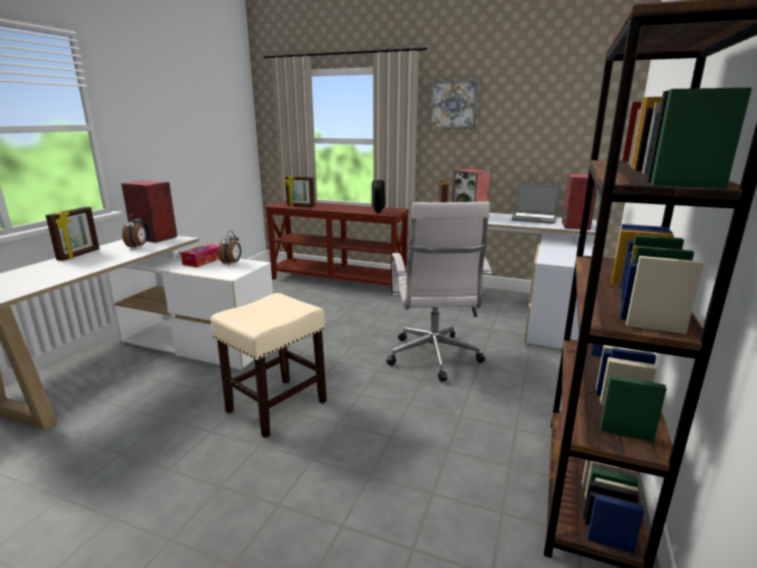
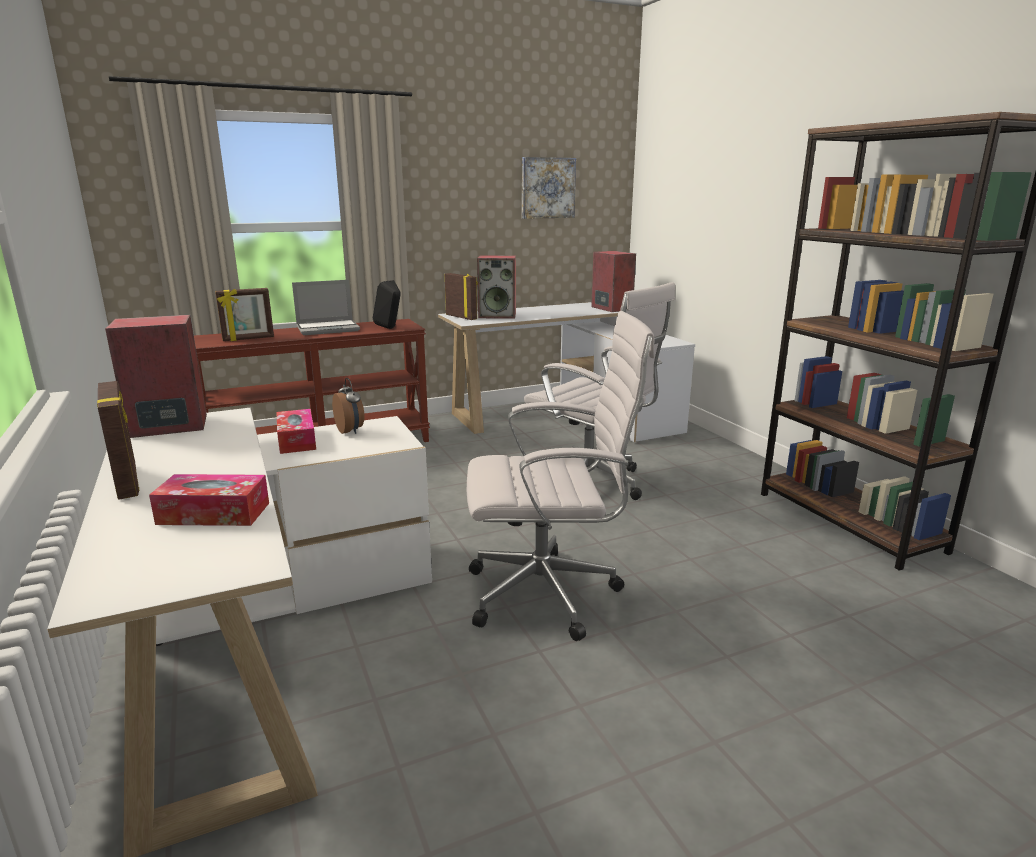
camera: 45 degrees left, 0 degrees up
(54, 275) = (214, 513): none -> tissue box
(138, 246) = (195, 442): alarm clock -> none
(276, 407) = (549, 593): beige stool -> white office chair
(453, 105) = (444, 172): picture -> picture (547, 188)
(534, 219) = (562, 308): laptop -> laptop (328, 329)

